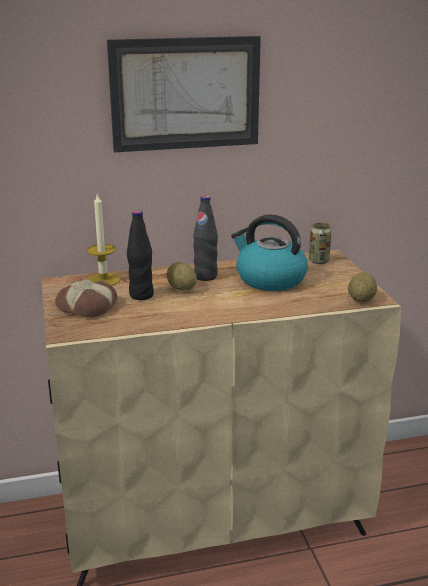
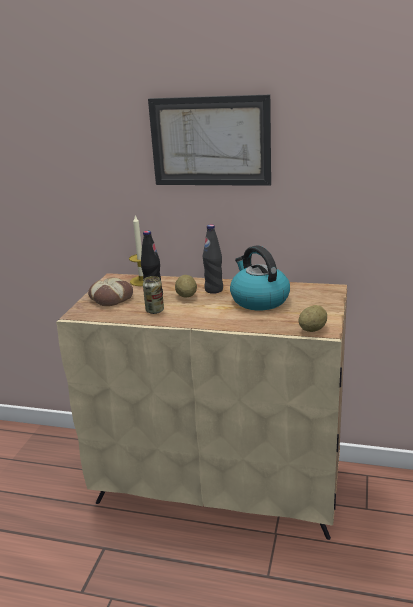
camera: 30 degrees right, 0 degrees up
(318, 261) = (317, 291): can -> can (154, 310)

